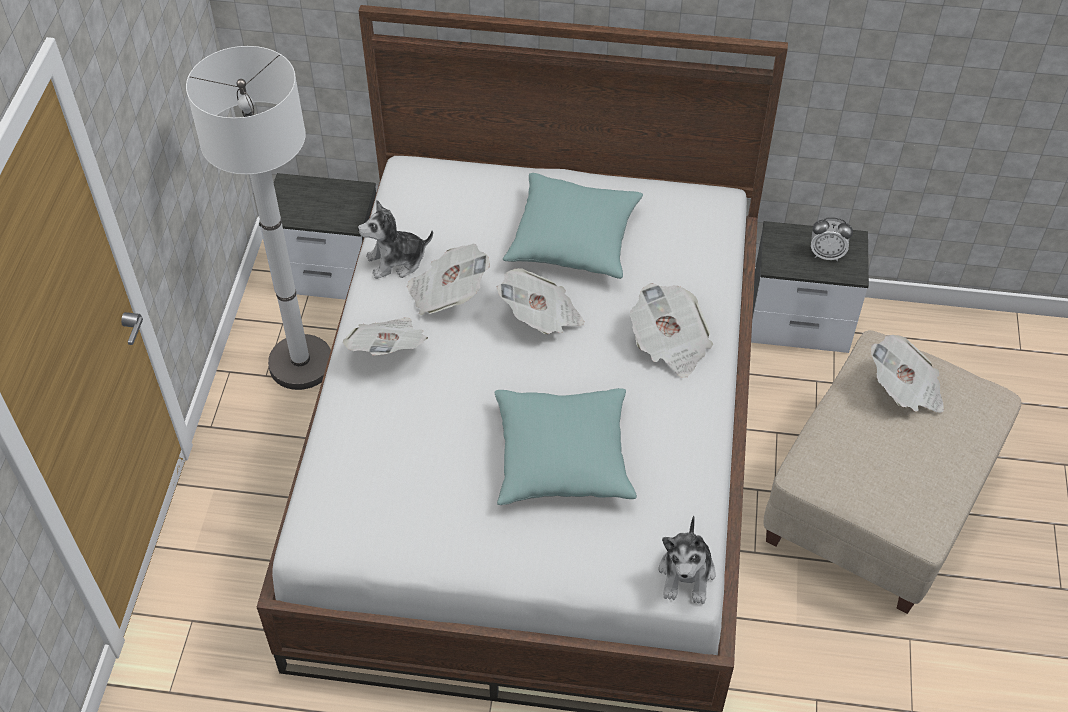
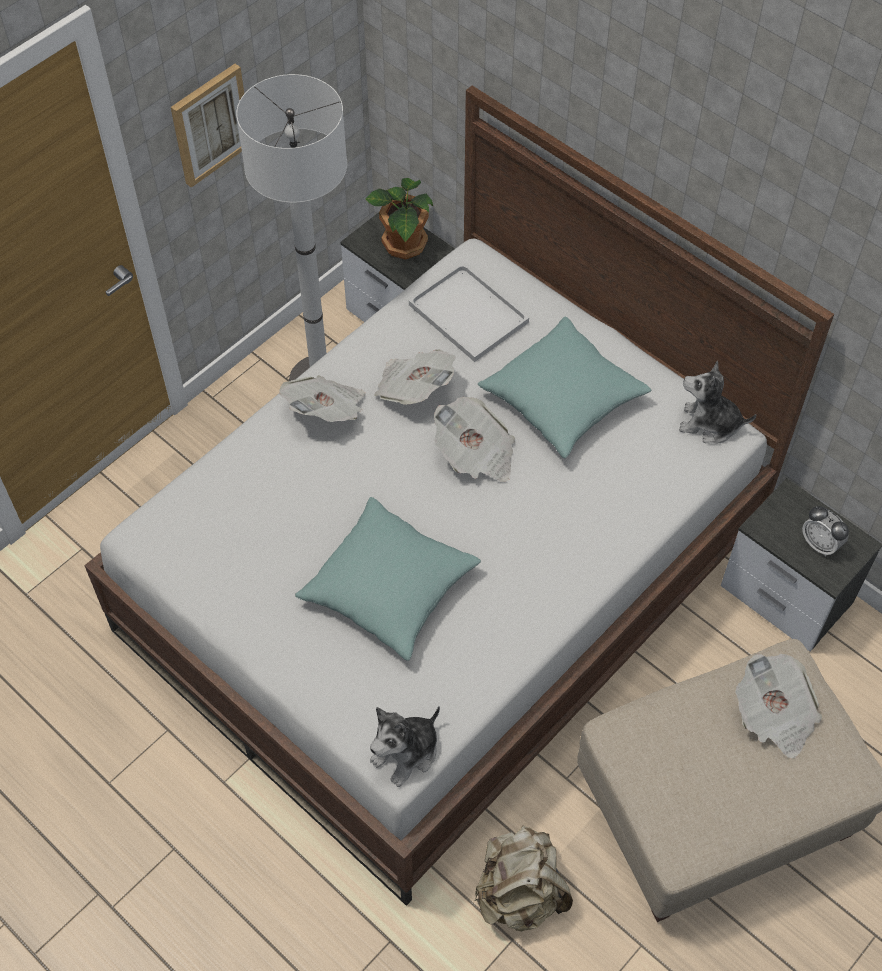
camera: 35 degrees right, 5 degrees up
(147, 138) = (210, 124): none -> picture
(318, 200) = (403, 245): none -> potted plant
(396, 261) = (396, 336): plush toy -> plush toy (709, 424)
(444, 213) = (470, 314): none -> white tray
(670, 344) = (566, 543): newspaper -> none
(792, 660) = (520, 893): none -> beige backpack

